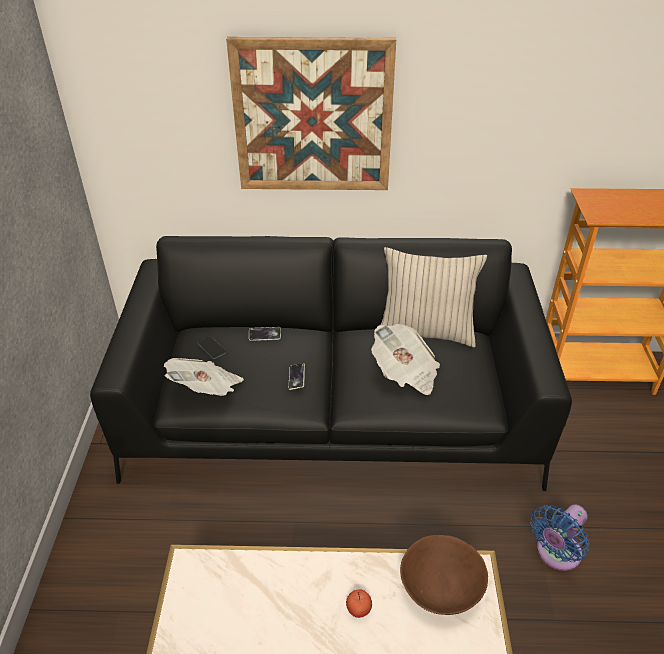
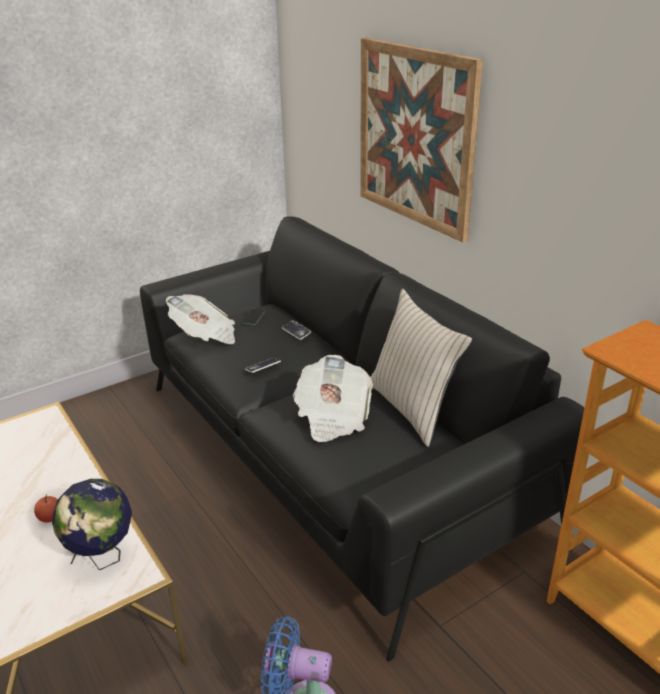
camera: 55 degrees right, 10 degrees down
(441, 587) = (103, 558): brown bowl -> globe

